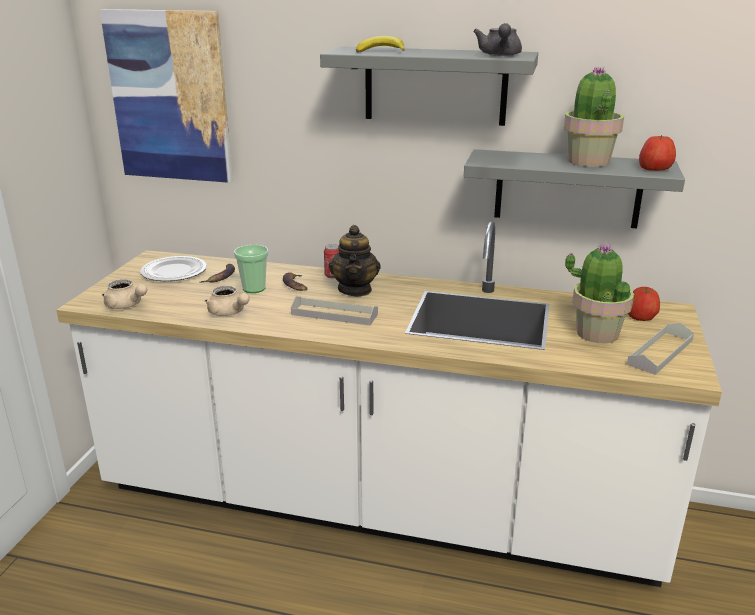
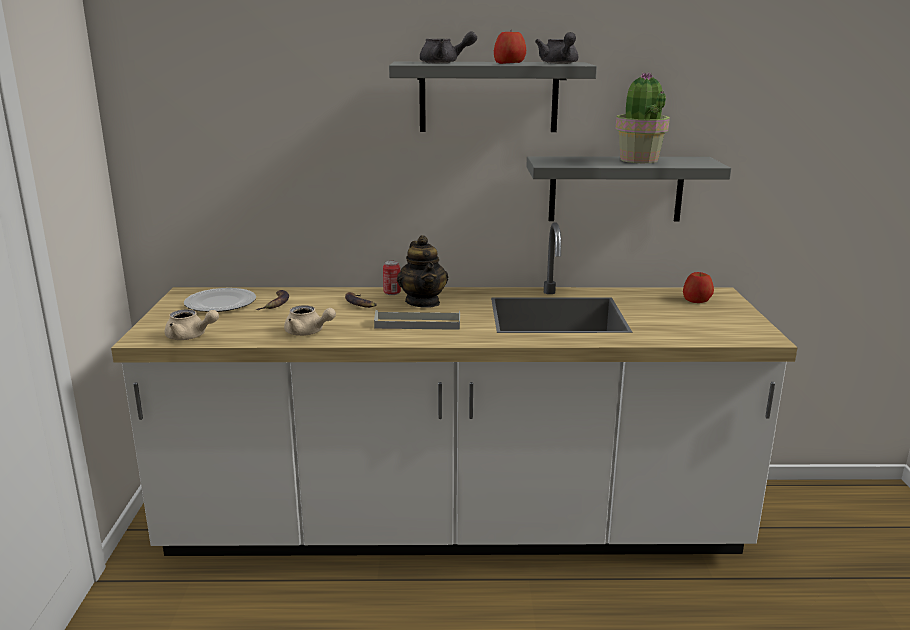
camera: 15 degrees left, 5 degrees down
(170, 97) = (204, 119): picture -> none
(254, 288) = (319, 310): cup -> none
(381, 51) = (444, 63): banana -> grey teapot
(596, 333) = (668, 316): potted plant -> none
(655, 169) = (700, 162): apple -> apple (509, 63)
(660, 352) = (730, 324): grey tray -> none

